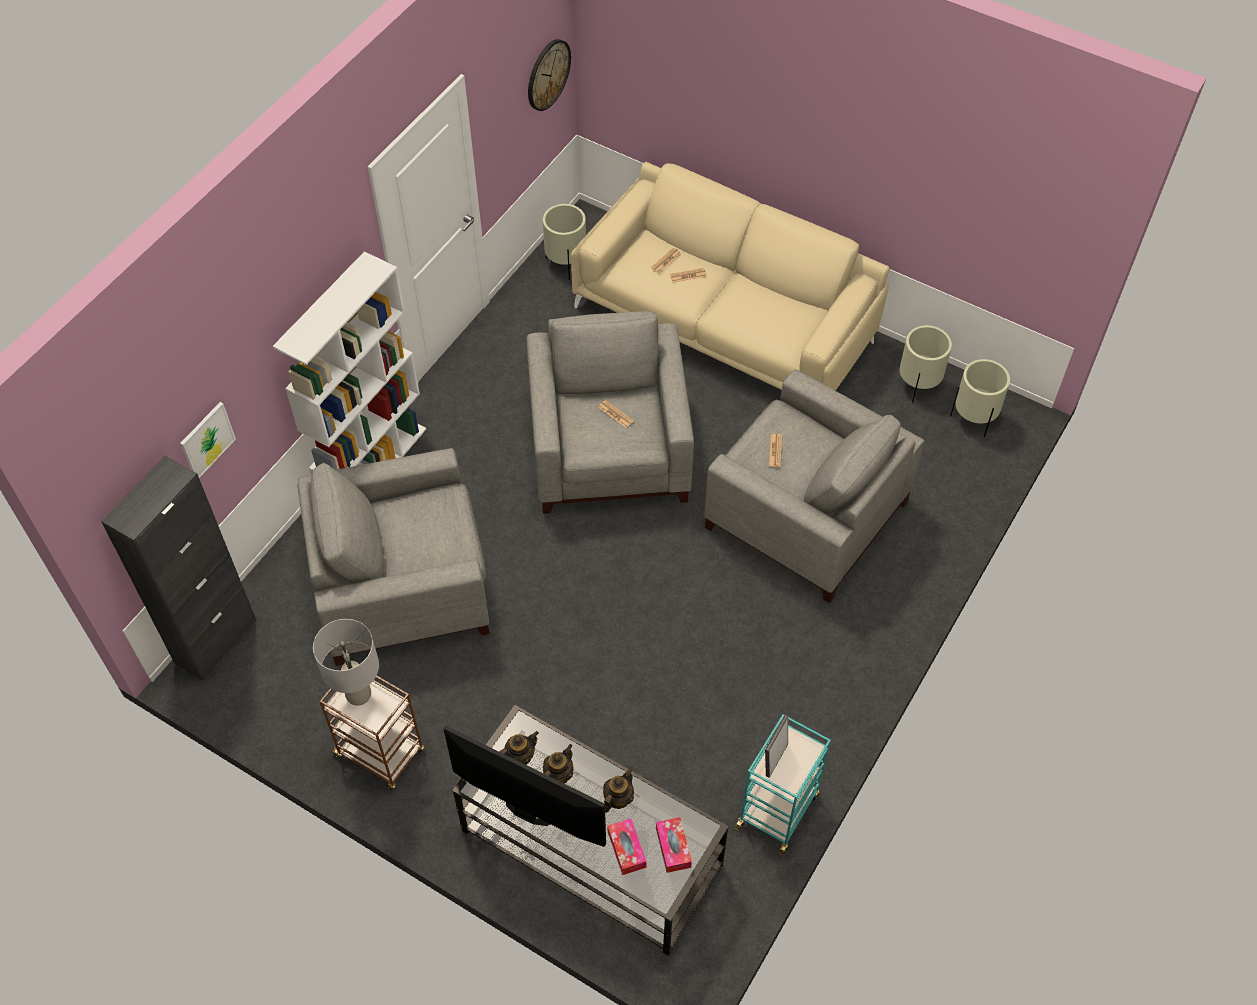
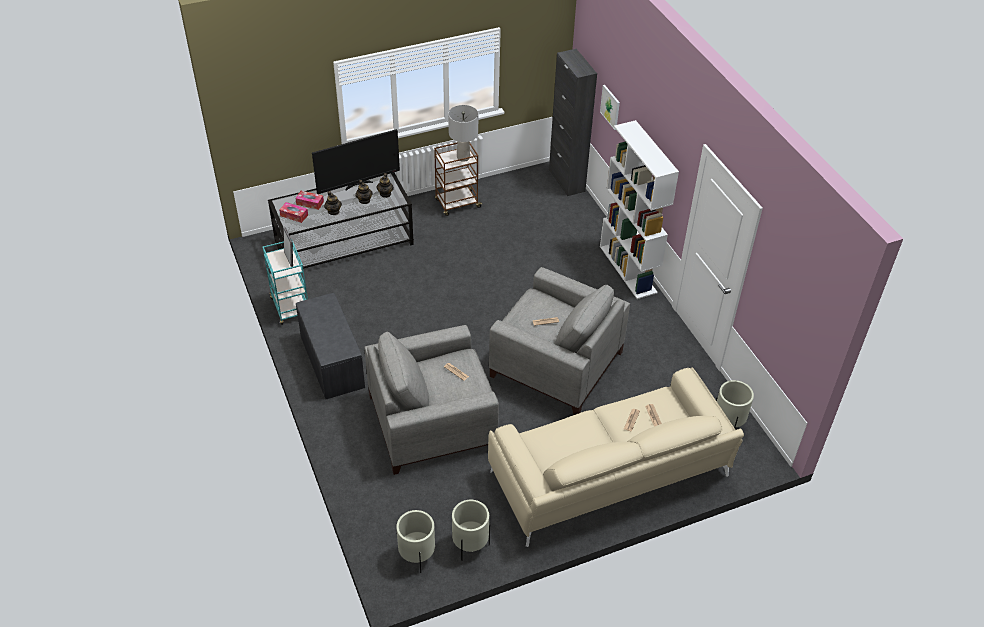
camera: 125 degrees right, 10 degrees down
(404, 584) = (541, 248): grey armchair -> none
(548, 74) = (804, 332): wall clock -> none
(819, 684) = (331, 361): none -> grey bench

